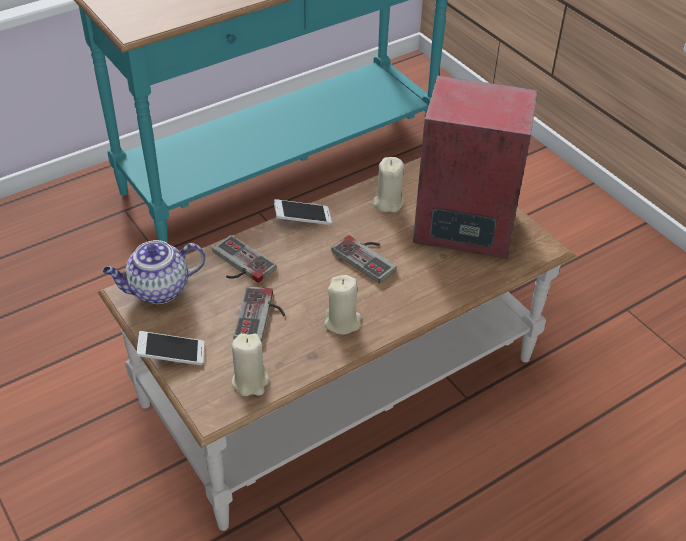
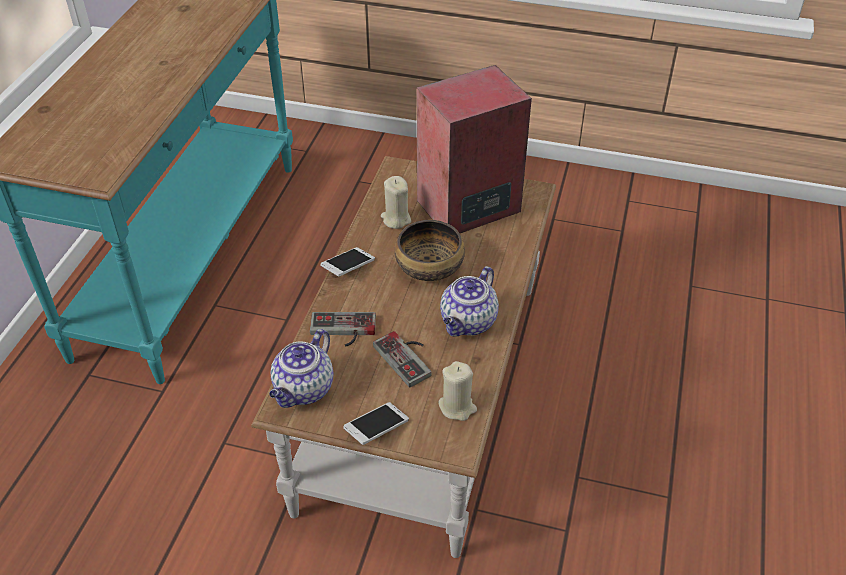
camera: 40 degrees left, 0 degrees up
(342, 322) = (468, 323): beige candle -> teapot
(369, 257) = (430, 266): game controller -> bowl

